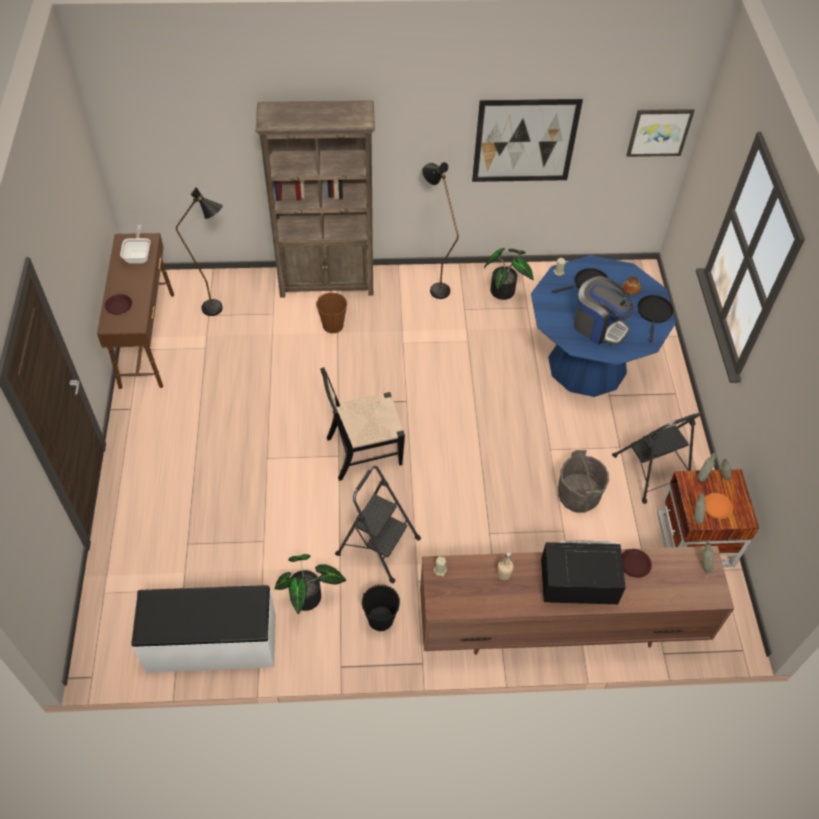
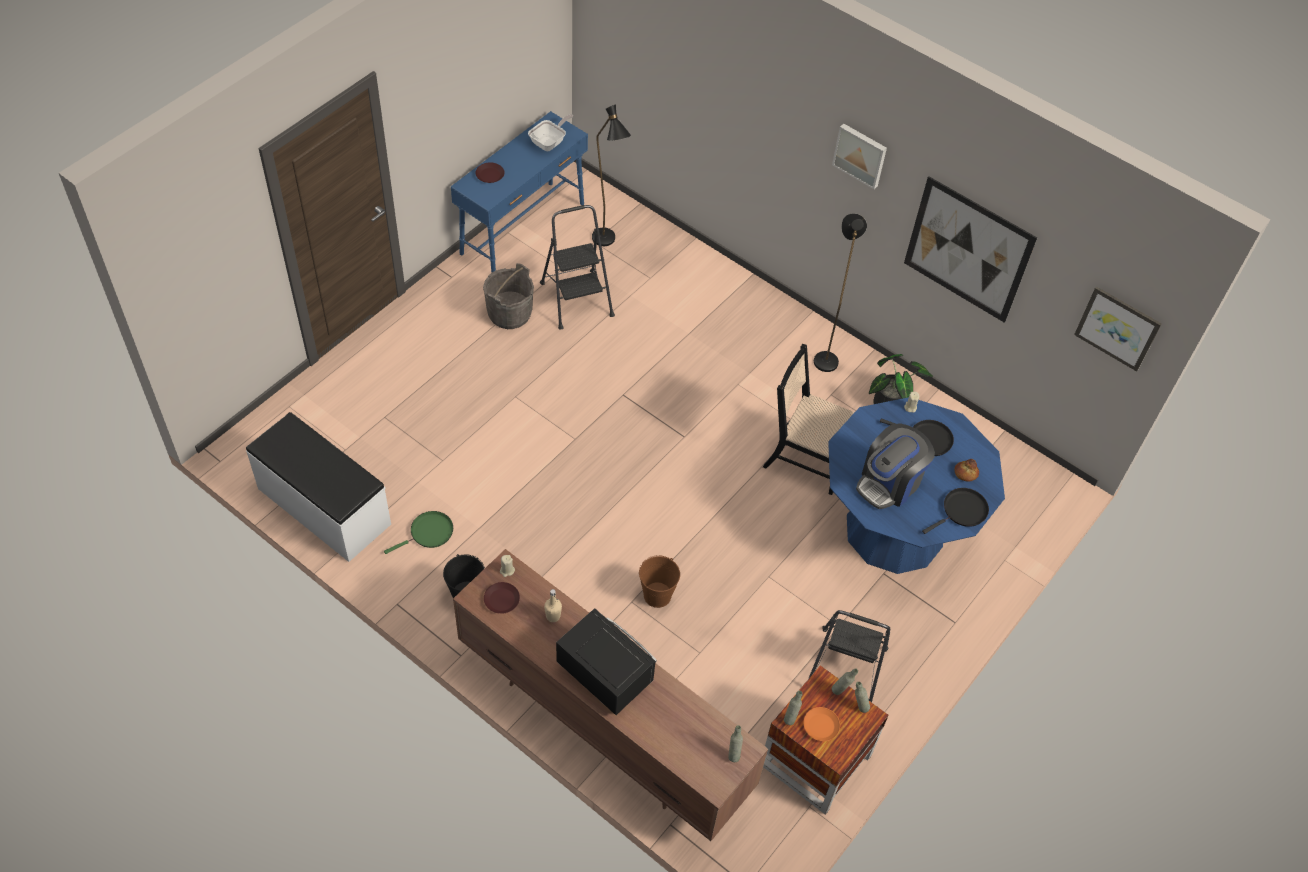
camera: 40 degrees right, 0 degrees up
(148, 340) = (523, 229): brown console table -> blue console table
(309, 598) = (429, 533): potted plant -> green frying pan
(327, 283) = (728, 283): brown bookcase -> none
(333, 325) = (692, 324): brown bucket -> brown bucket (657, 595)
(364, 451) = (600, 451): chair -> chair (808, 459)
(376, 544) = (527, 533): black step ladder -> black step ladder (576, 296)
(414, 115) = (860, 154): none -> picture
(578, 495) = (748, 635): grey bucket -> grey bucket (509, 313)
(598, 326) = (889, 483): coffee machine -> coffee machine turned 60 degrees clockwise
(634, 565) = (672, 701): brown plate -> brown plate (501, 600)

